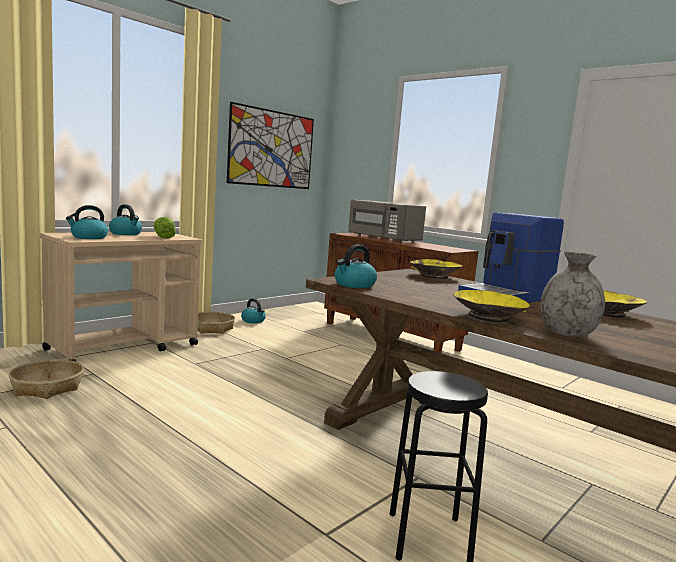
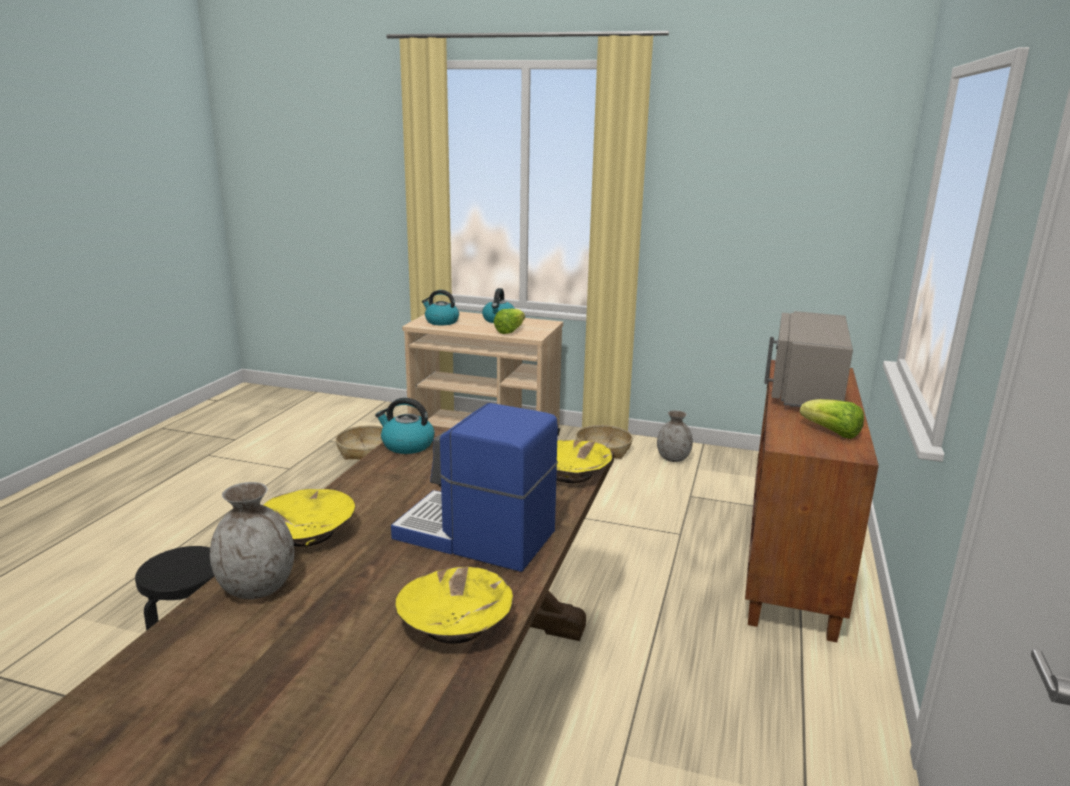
camera: 65 degrees right, 10 degrees up
(253, 321) = (673, 458): kettle -> grey vase
(272, 149) = (762, 210): picture -> none
(439, 246) = (831, 432): none -> lettuce

